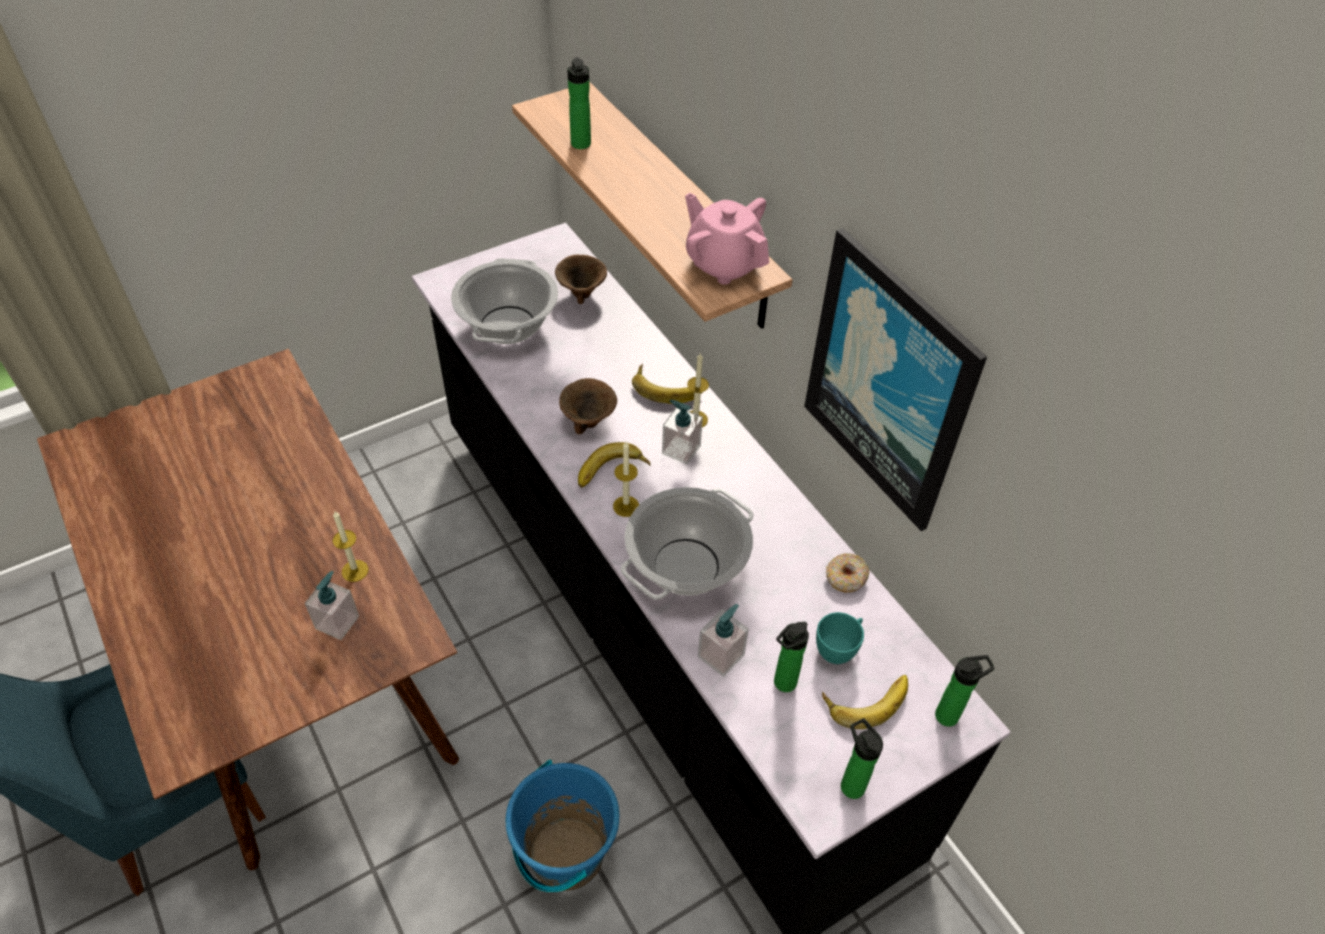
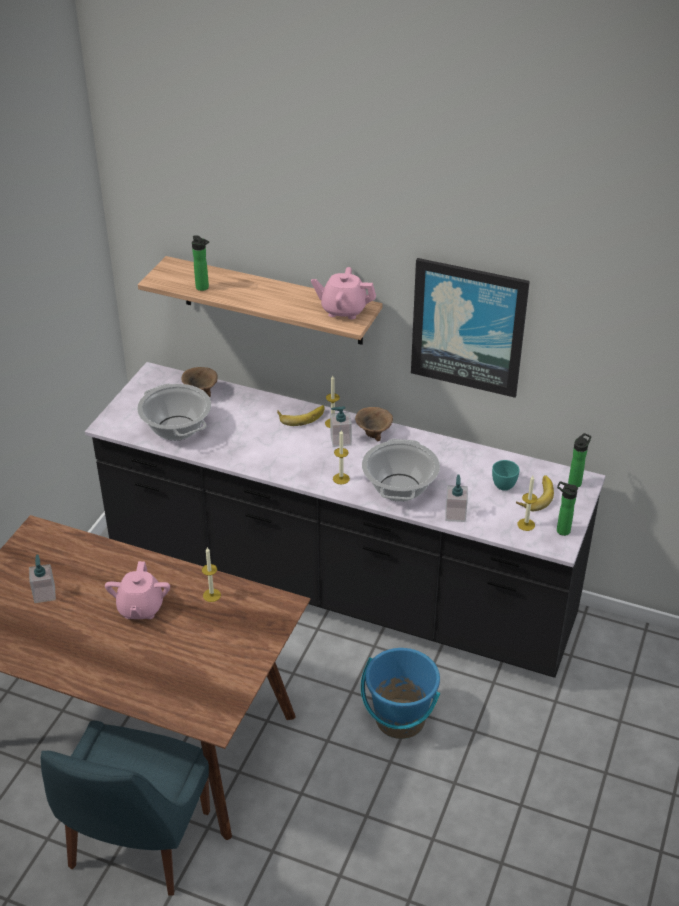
camera: 35 degrees left, 10 degrees down
(267, 537) = (140, 608): none -> pink teapot
(337, 622) = (230, 622): soap dispenser -> soap dispenser (44, 594)
(589, 420) = (277, 451): brown bowl -> brown bowl (373, 434)
(612, 473) = (317, 468): banana -> none
(782, 684) = (494, 510): bottle -> none
(806, 738) = (526, 524): none -> candle
(846, 578) = (478, 454): donut -> none

